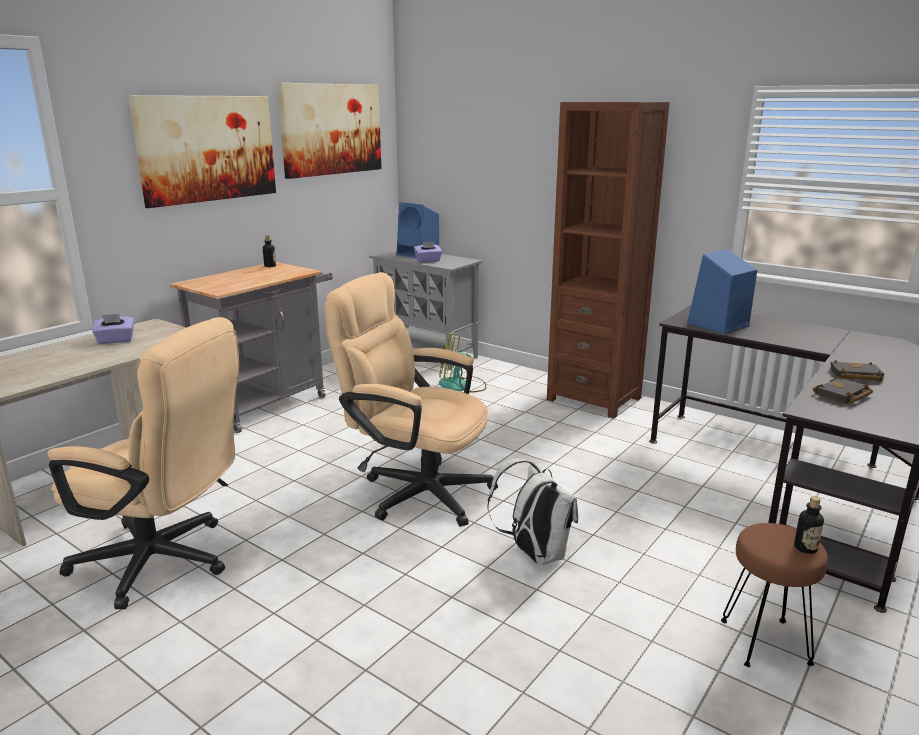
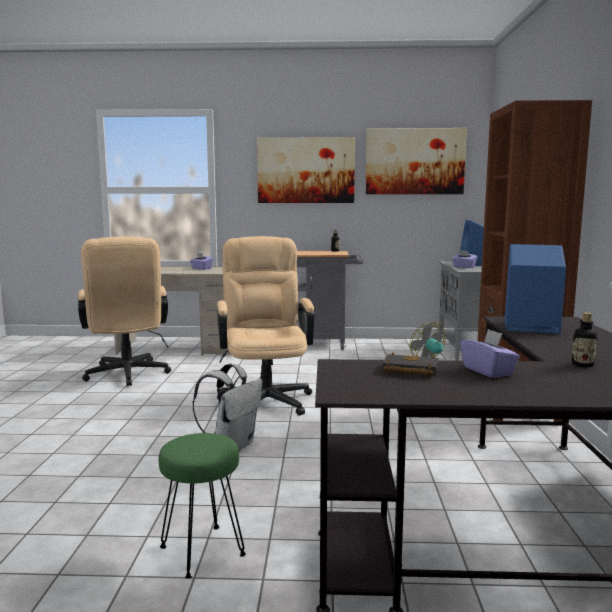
camera: 55 degrees right, 10 degrees down
(763, 642) = (202, 550): brown stool -> green stool
(805, 548) = (196, 453): bottle -> bottle (582, 365)
(854, 376) = (488, 371): black book -> purple tissue box

